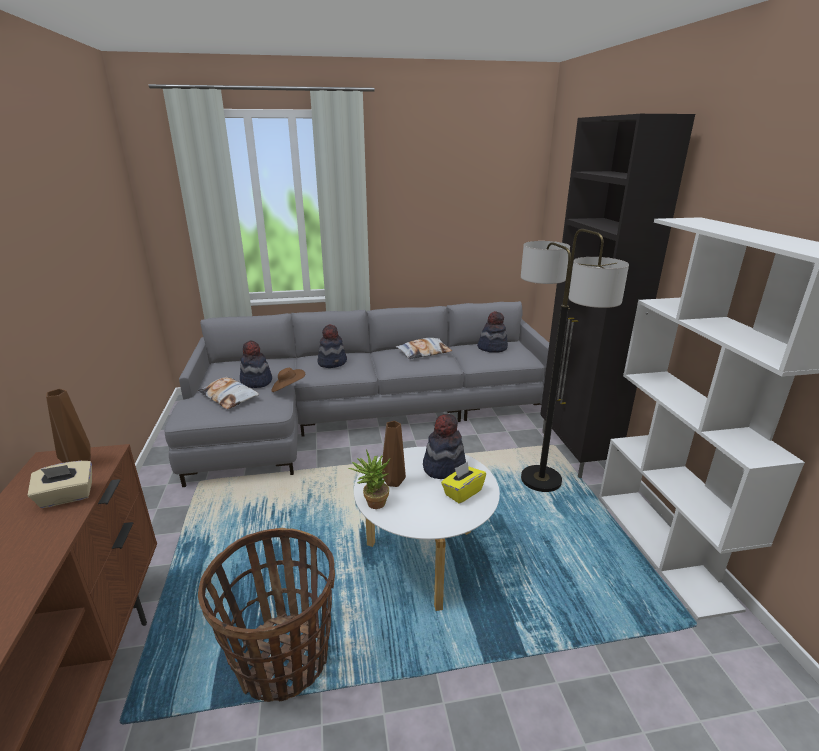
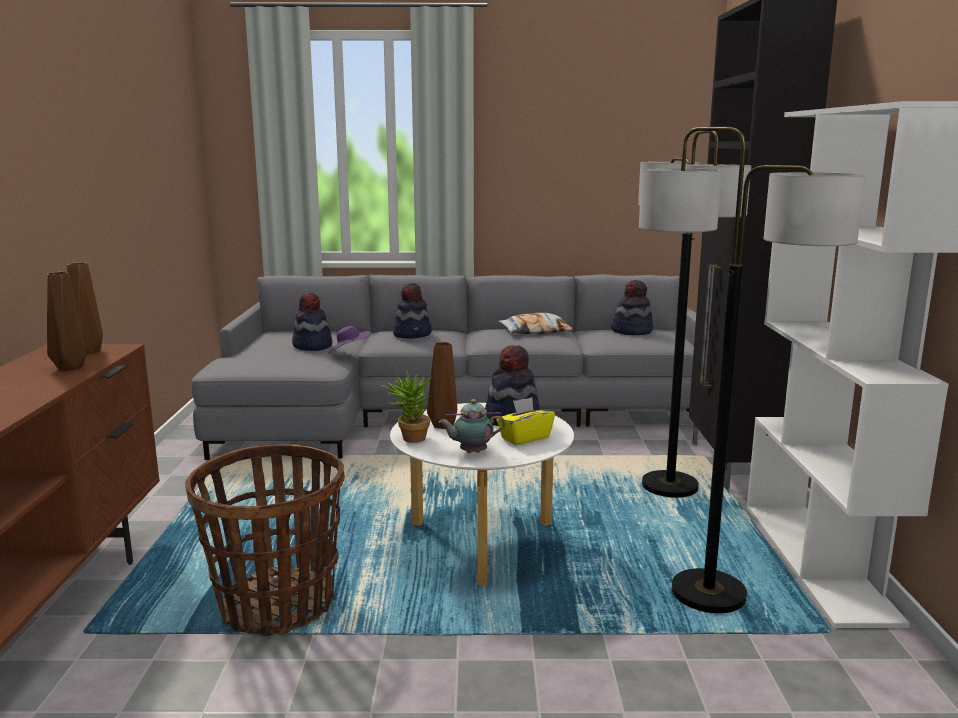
camera: 10 degrees right, 10 degrees down
(67, 497) = (70, 368): beige tissue box -> brown vase
(229, 397) = (275, 356): pillow -> none
(288, 388) = (349, 353): brown hat -> purple hat
(428, 517) = (471, 452): none -> teapot
(603, 596) = (708, 595): none -> floor lamp

